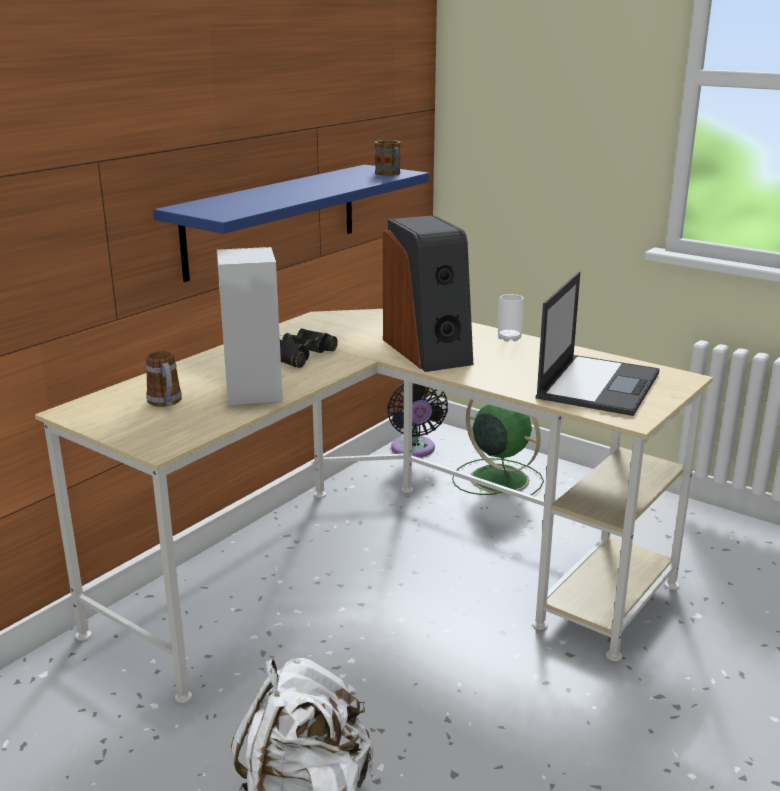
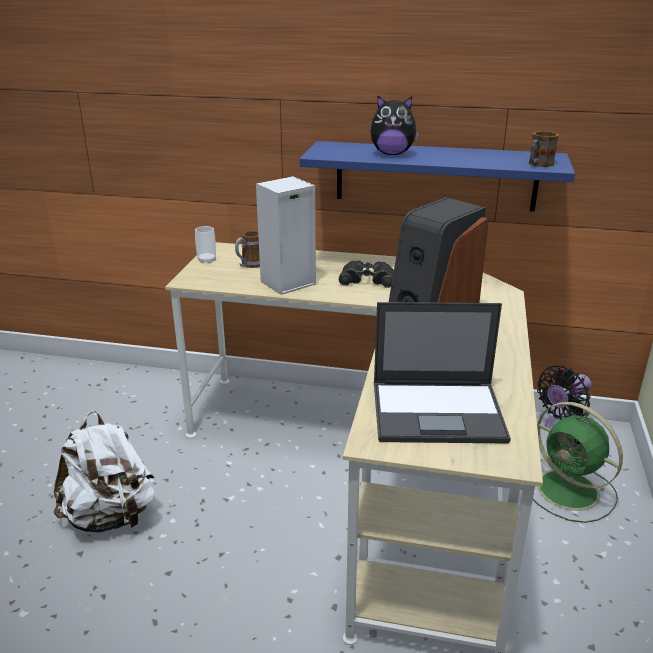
camera: 65 degrees right, 5 degrees up
(273, 197) = (392, 154): none -> plush toy
(496, 478) = (570, 491): green fan -> green fan turned 120 degrees clockwise
(509, 338) = (506, 348): cup -> cup (207, 260)

